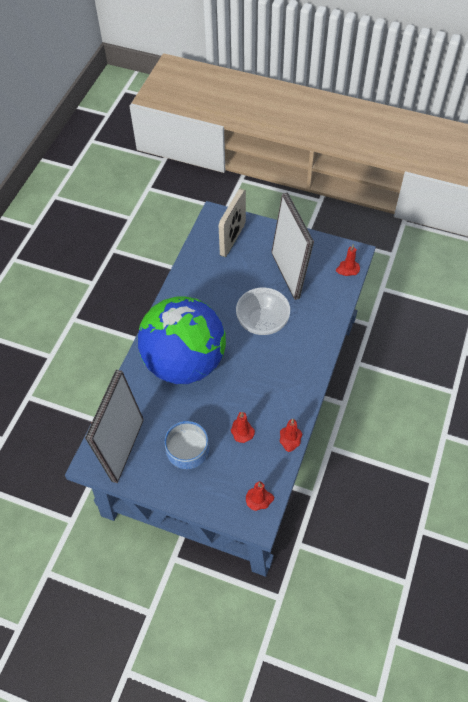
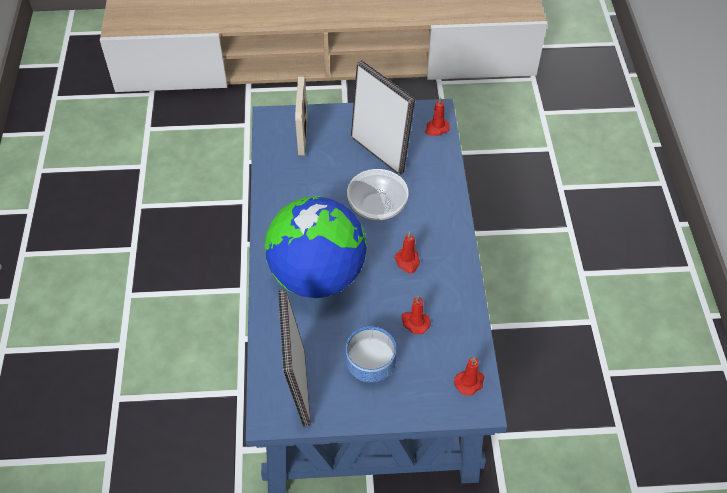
camera: 25 degrees left, 5 degrees down
(290, 439) = (468, 312): red candle -> red candle (407, 262)

